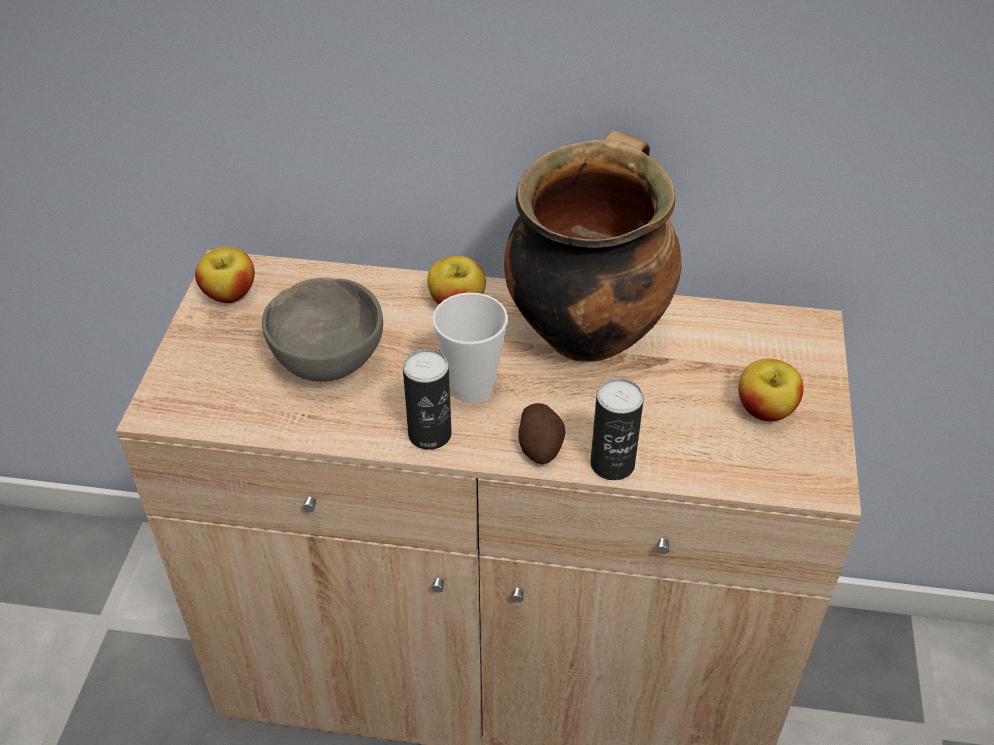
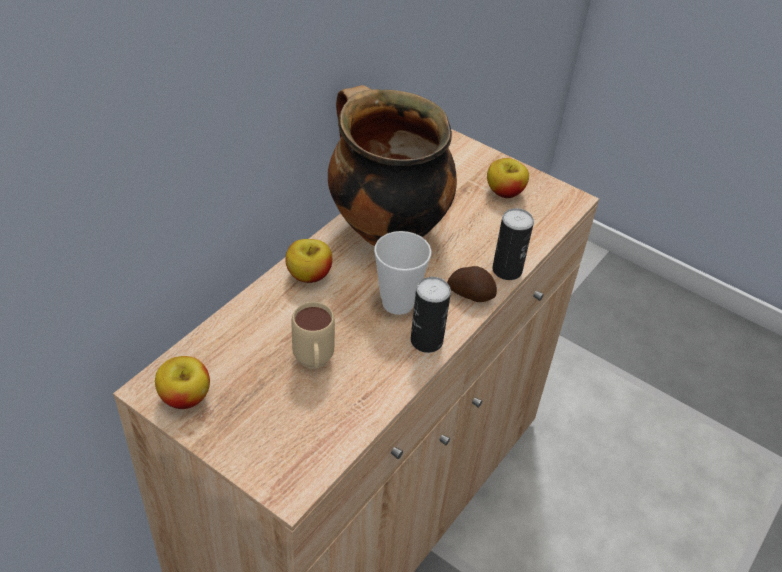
camera: 65 degrees left, 0 degrees up
(329, 360) = (314, 365): grey bowl -> beige mug

